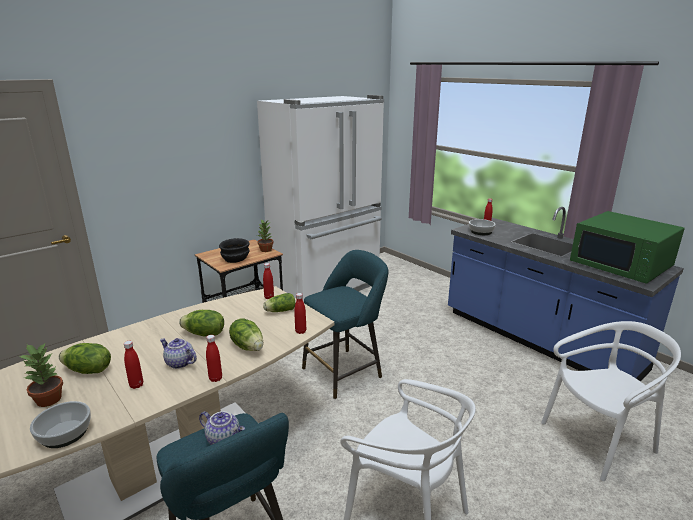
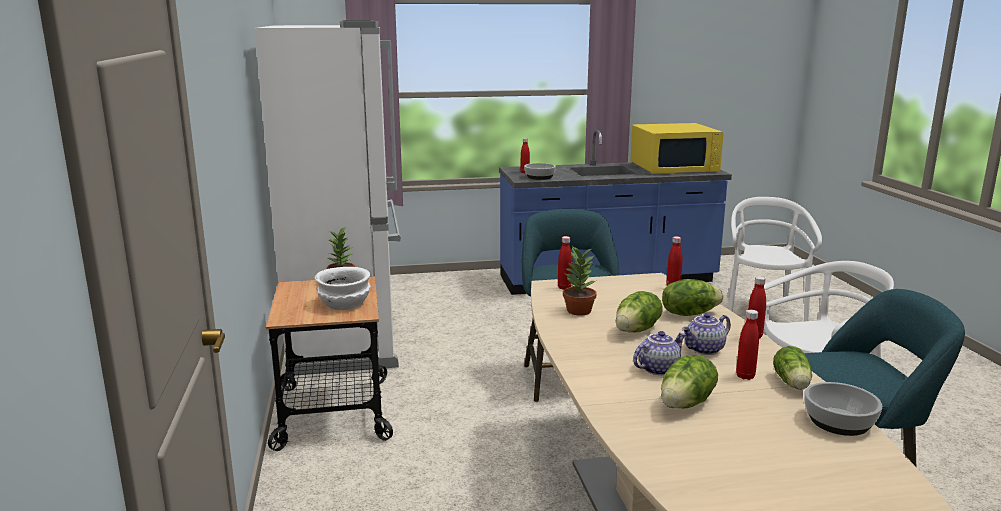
camera: 60 degrees left, 5 degrees down
(49, 399) = (751, 431): potted plant -> potted plant (578, 311)
(224, 439) = (840, 364): teapot -> teapot (658, 369)
(235, 259) = (345, 303): black bowl -> white bowl
(279, 311) = (610, 289): lettuce -> lettuce (792, 384)
(621, 264) = (674, 167): green microwave -> yellow microwave

